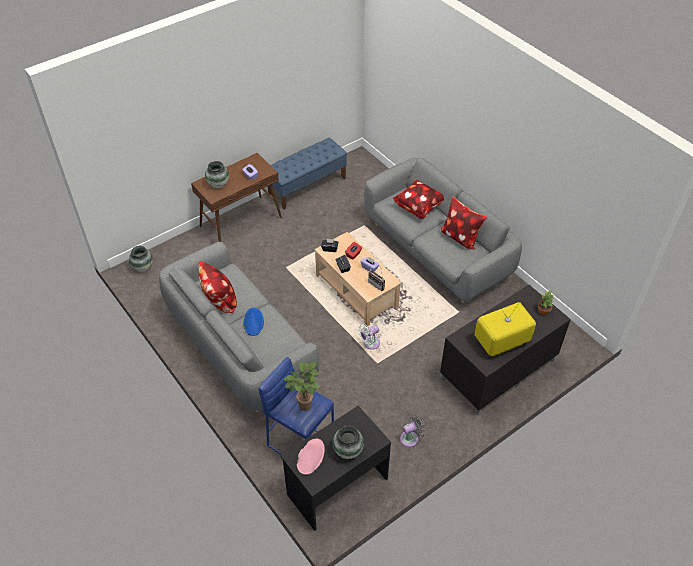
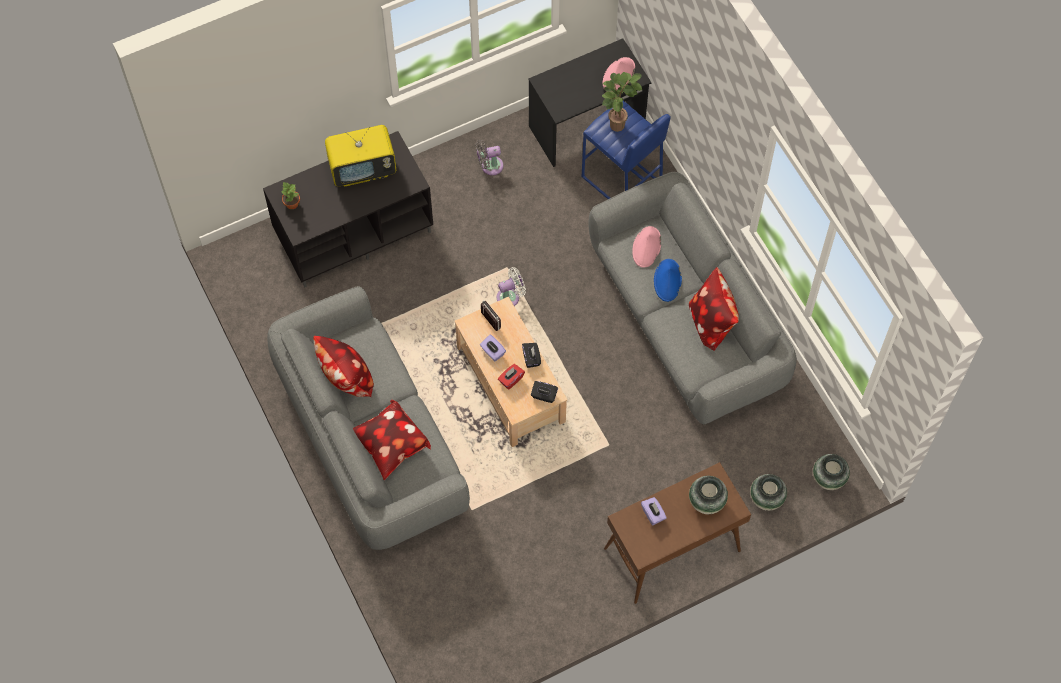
camera: 170 degrees left, 15 degrees up
(271, 342) = (646, 247): none -> pink hat
(307, 186) = (550, 617): blue bench -> none
(348, 451) = (577, 75): vase -> vase (766, 499)

